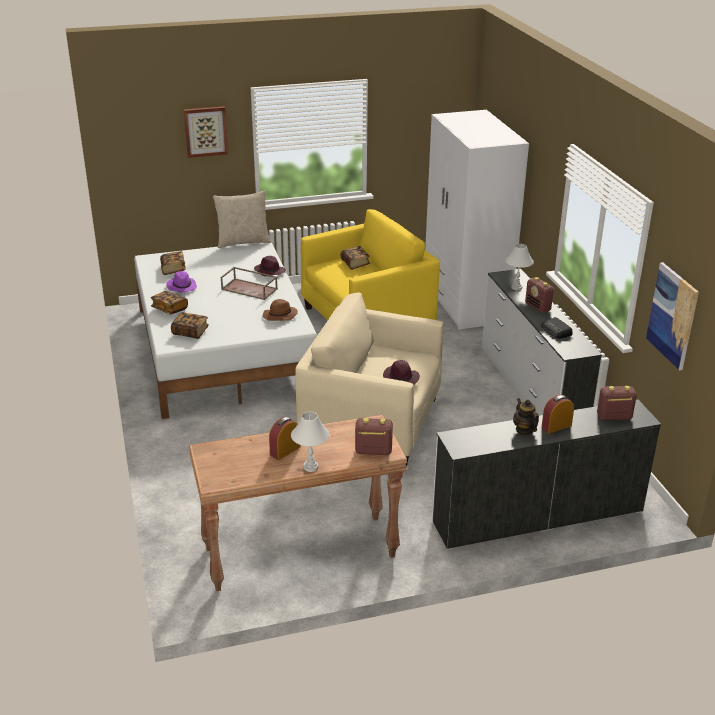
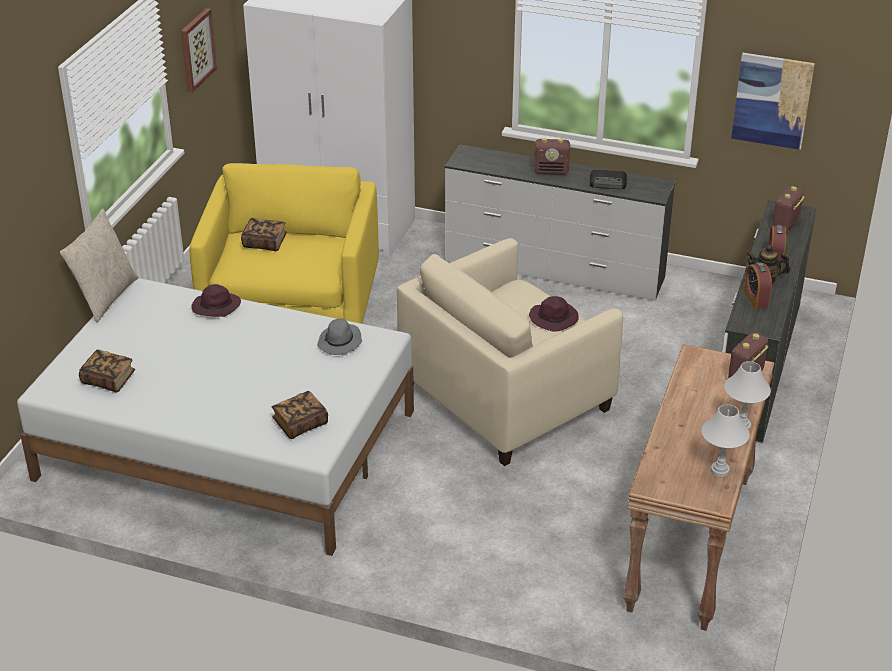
camera: 55 degrees left, 5 degrees up
(169, 309) = (218, 420): book -> none
(181, 287) = (169, 390): purple hat -> none
(205, 131) = (30, 161): picture -> picture (196, 49)
(250, 289) = (244, 339): brown tray -> none
(279, 316) = (340, 342): brown hat -> grey hat
(285, 450) = (697, 431): alarm clock -> alarm clock (755, 299)
(516, 287) = (497, 164): white table lamp -> white table lamp (719, 470)

